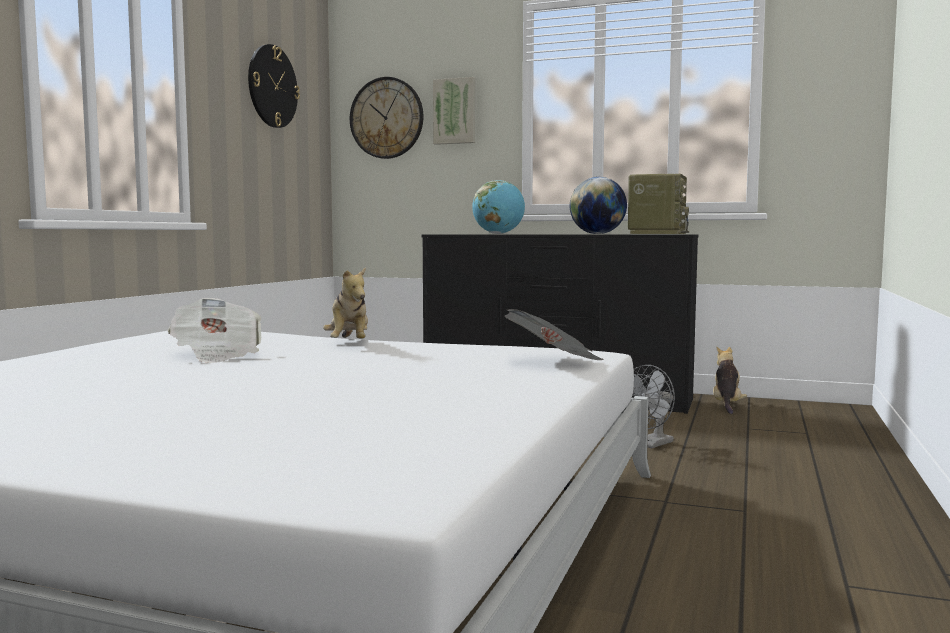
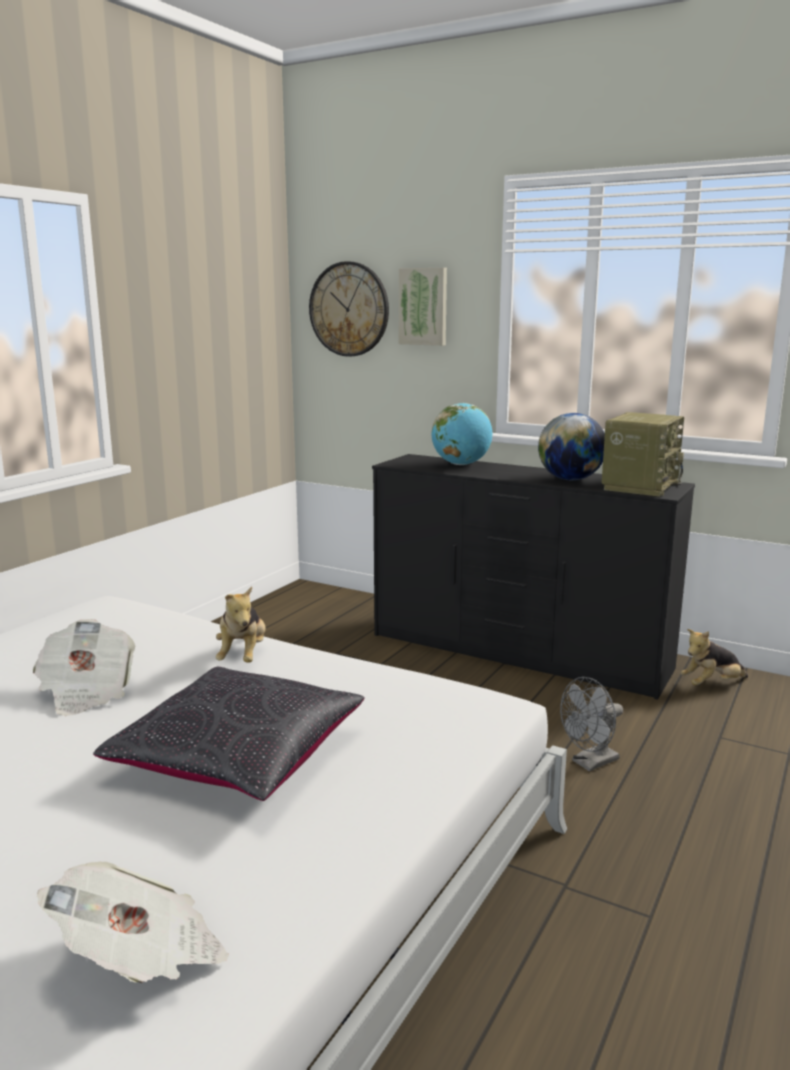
camera: 10 degrees right, 10 degrees up
(272, 86) = (212, 288): wall clock -> none
(388, 372) = (239, 756): none -> black pillow
(554, 362) = (434, 741): newspaper -> newspaper (142, 958)
(726, 405) = (712, 684): plush toy -> plush toy turned 135 degrees counterclockwise

